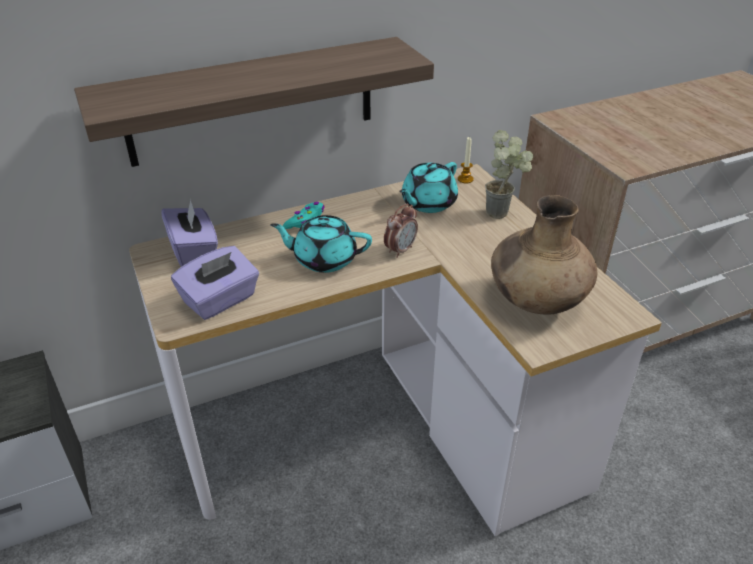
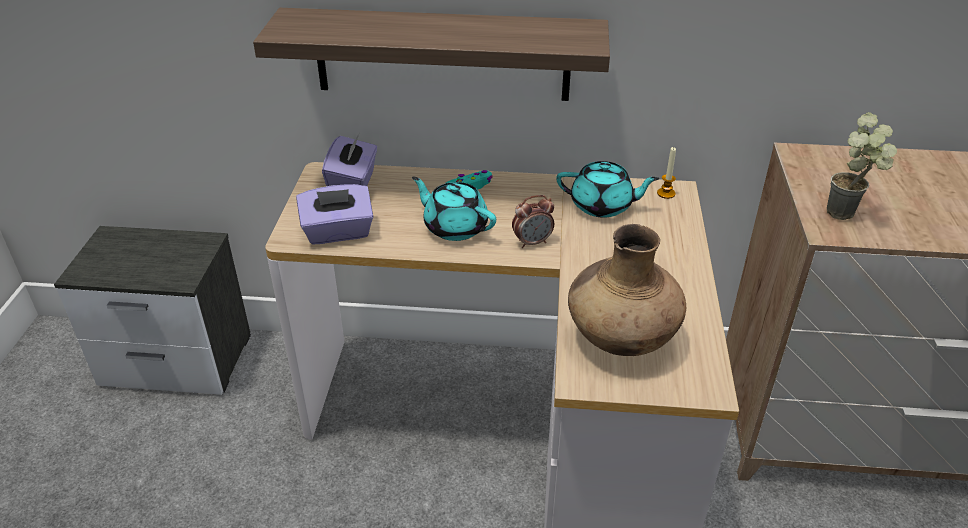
camera: 30 degrees right, 0 degrees up
(427, 203) = (602, 206): turquoise teapot -> turquoise teapot turned 150 degrees counterclockwise
(503, 213) = (673, 241): potted plant -> potted plant (848, 215)

